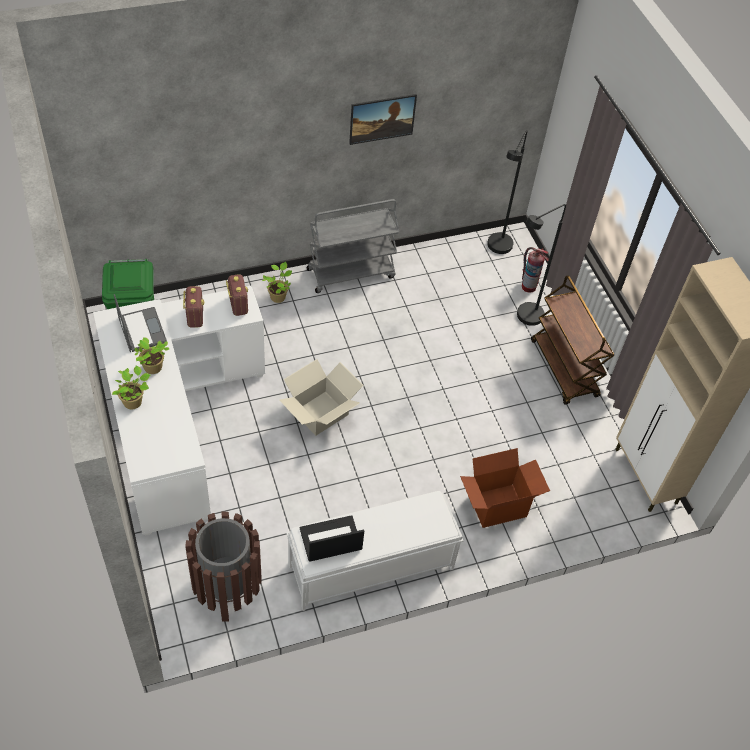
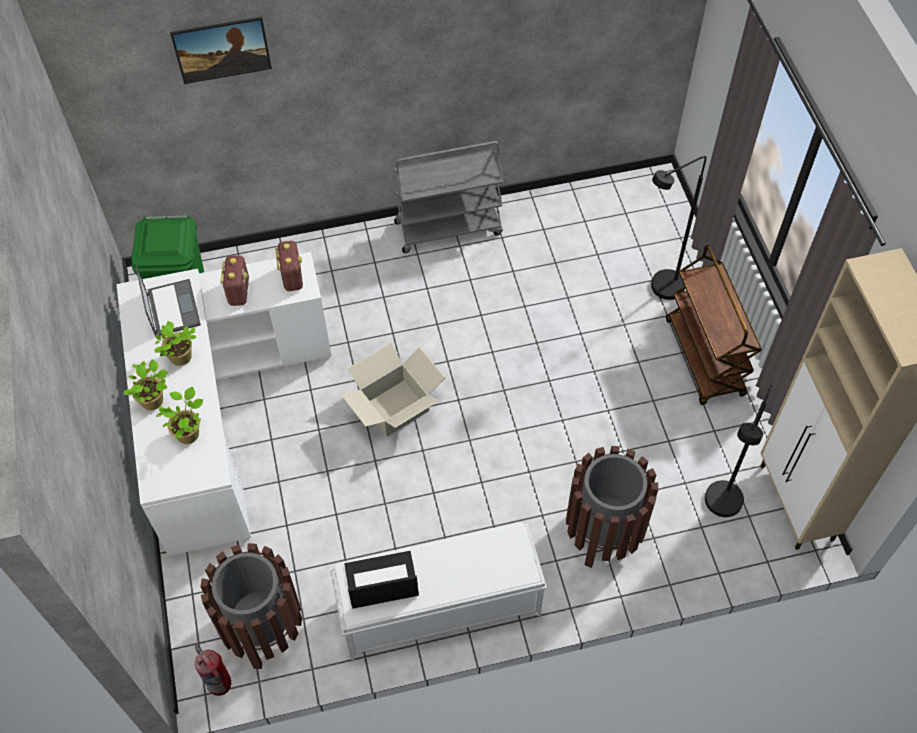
camera: 10 degrees right, 5 degrees up
(278, 296) = (357, 257): potted plant -> potted plant (189, 433)
(381, 128) = (476, 55): picture -> picture (225, 62)
(497, 249) = (634, 199): black floor lamp -> black floor lamp (719, 509)
(497, 505) = (603, 533): cardboard box -> brown trash can
(528, 286) = (669, 248): fire extinguisher -> fire extinguisher (220, 683)

